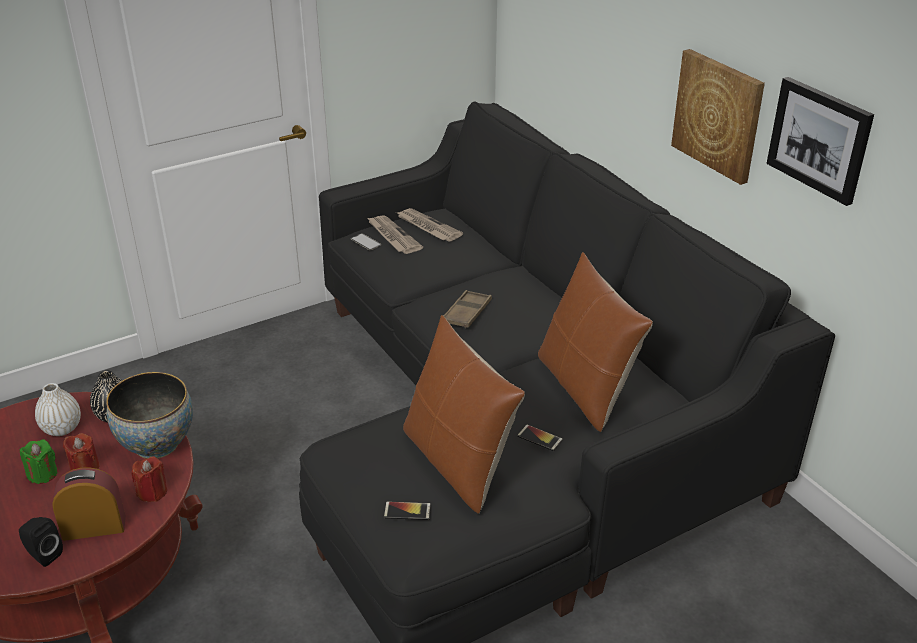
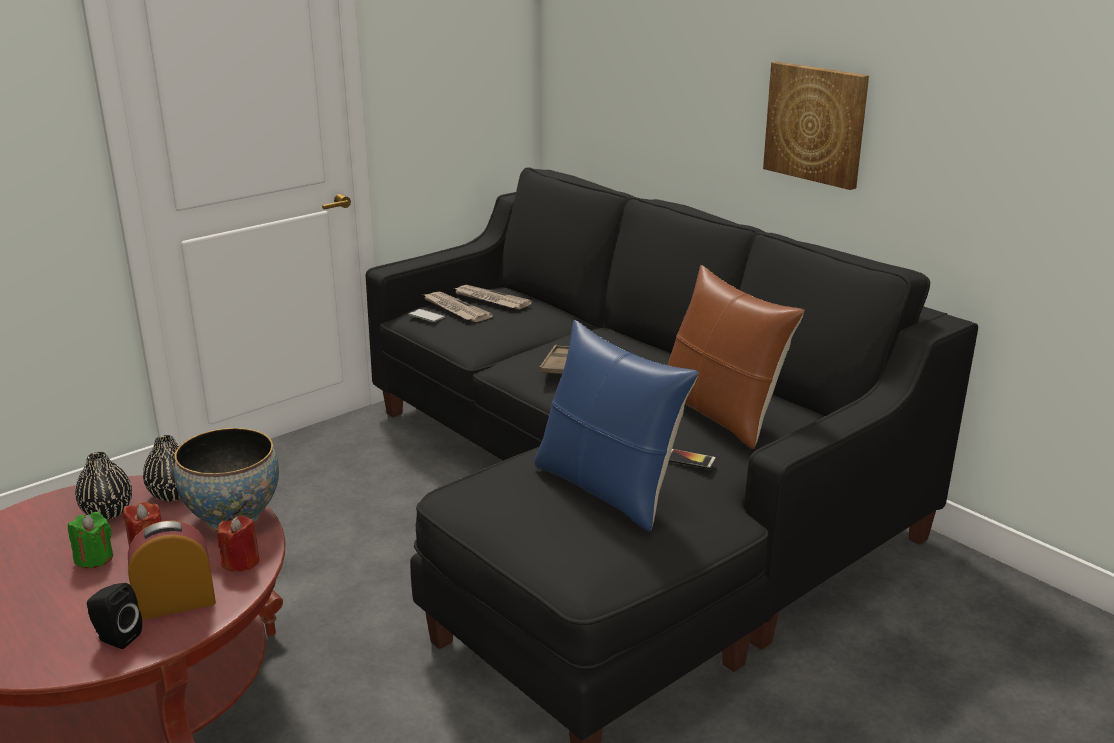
camera: 10 degrees left, 10 degrees down
(62, 428) = (108, 512): white vase -> black vase
(407, 511) = (567, 538): phone -> none
(458, 462) = (607, 489): brown pillow -> blue pillow
(819, 139) = (939, 119): picture -> none

